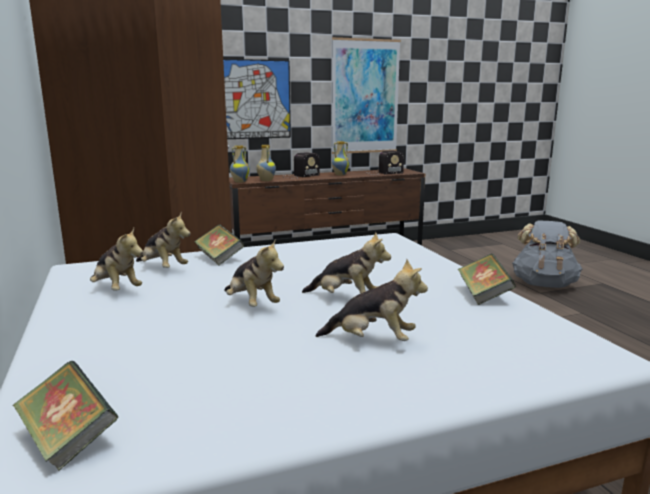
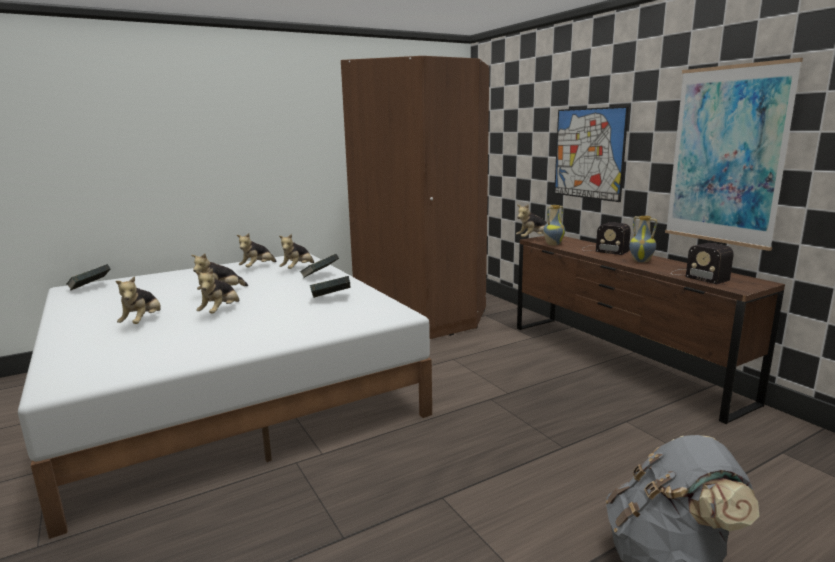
camera: 80 degrees right, 0 degrees up
(240, 182) = (534, 239): vase -> plush toy
(483, 295) = (208, 351): book -> book (331, 299)

